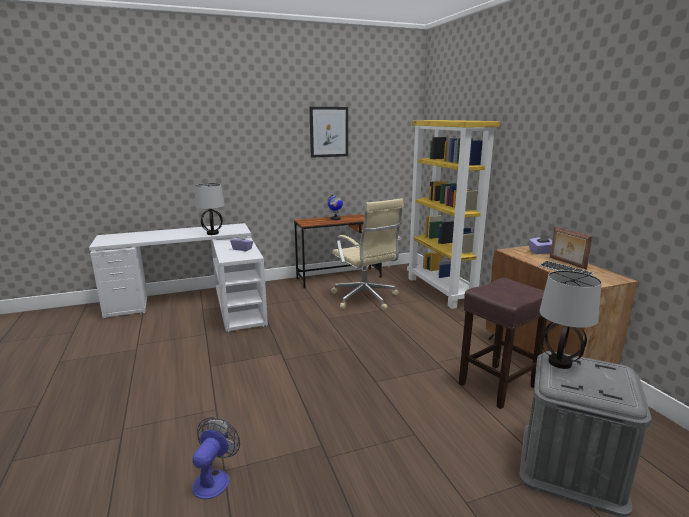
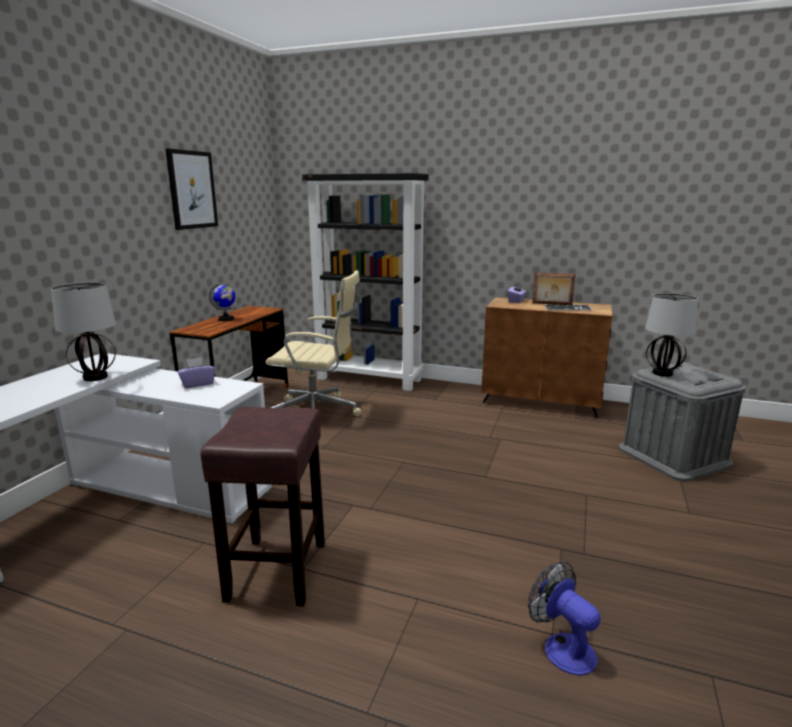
camera: 50 degrees left, 0 degrees up
(441, 290) = (370, 379): yellow bookcase -> black bookcase
(497, 386) = (554, 432): brown stool -> brown stool (277, 571)

